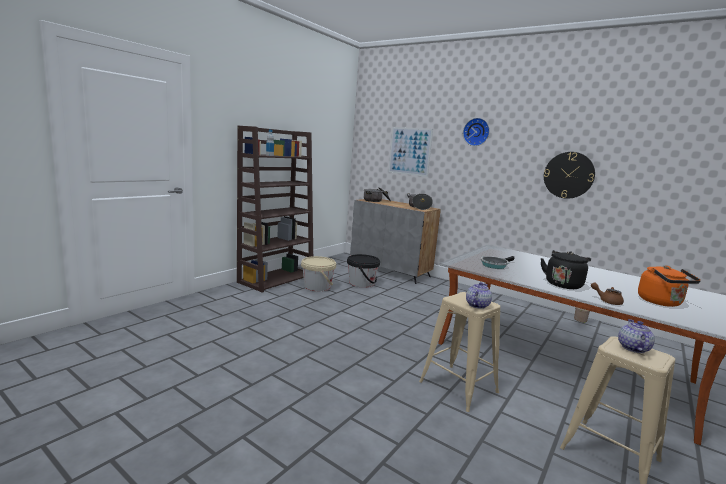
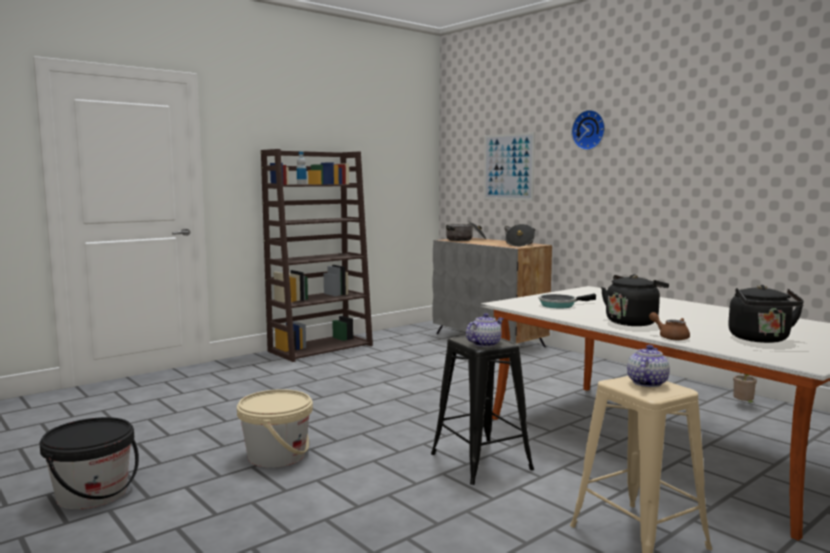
camera: 15 degrees right, 5 degrees down
(317, 286) = (369, 356): beige bucket -> beige bucket (276, 455)
(361, 283) = (435, 353): black bucket -> black bucket (92, 494)
(458, 387) = (480, 461): beige stool -> black stool
(568, 175) = (716, 179): wall clock -> none
(661, 303) = (761, 339): orange kettle -> black kettle

